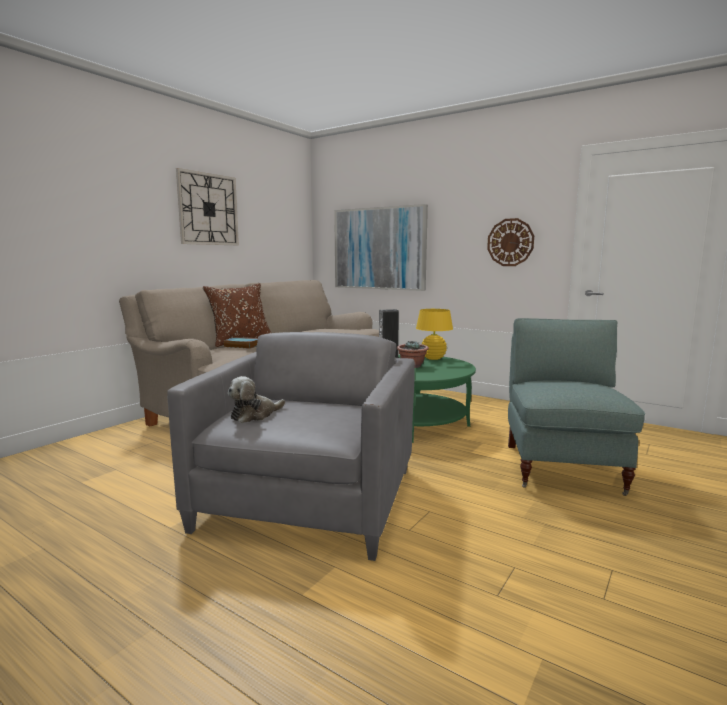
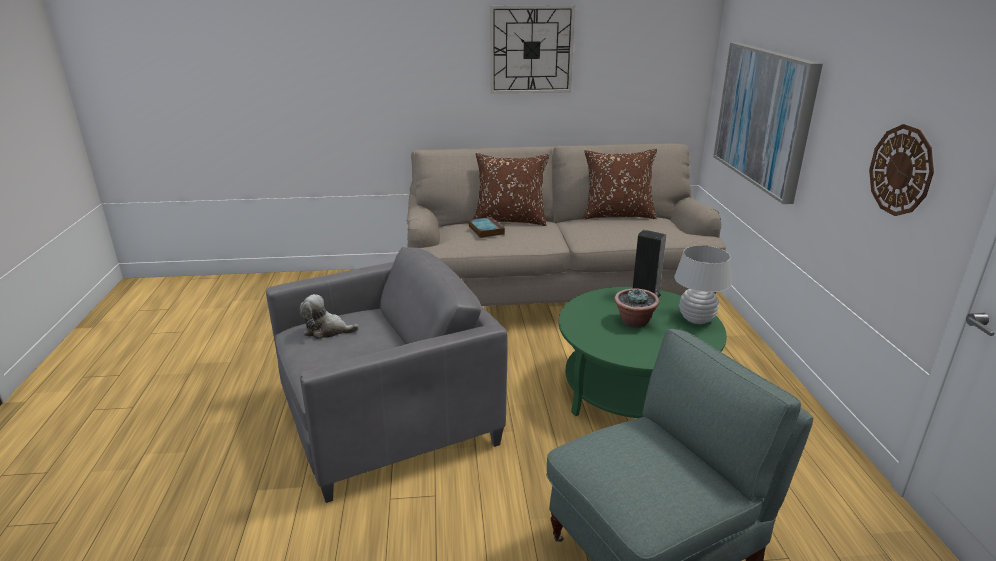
camera: 50 degrees right, 15 degrees up
(304, 329) = (617, 215): none -> brown pillow
(433, 358) = (696, 319): yellow table lamp -> white table lamp

